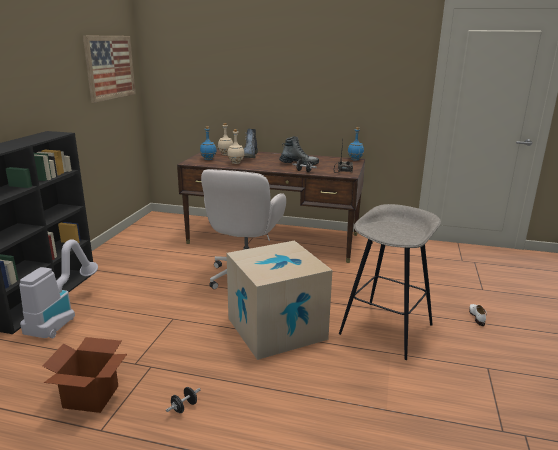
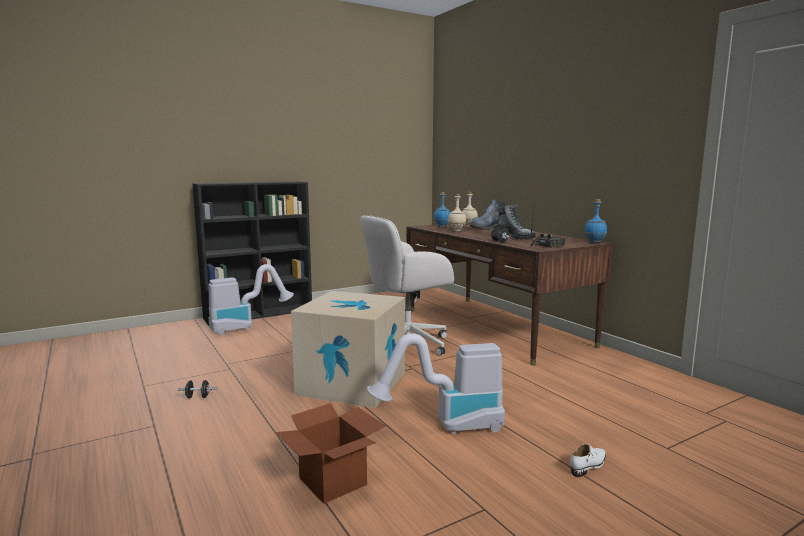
camera: 45 degrees right, 10 degrees down
(90, 397) = (173, 369): cardboard box -> cardboard box (332, 481)
(110, 67) = (390, 139): picture -> none
(387, 329) = (447, 426): grey stool -> vacuum cleaner

